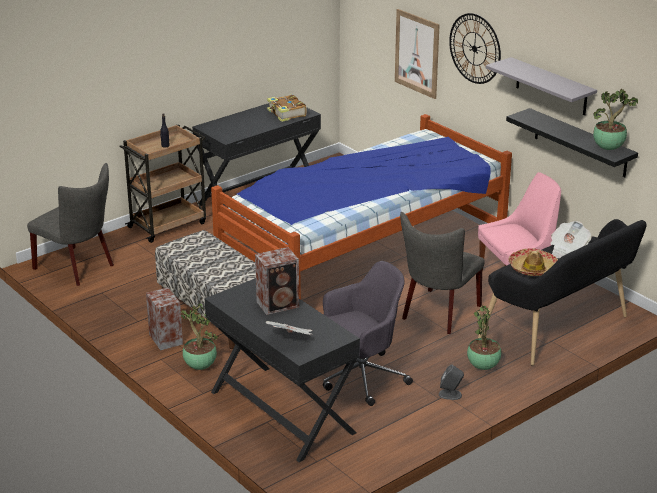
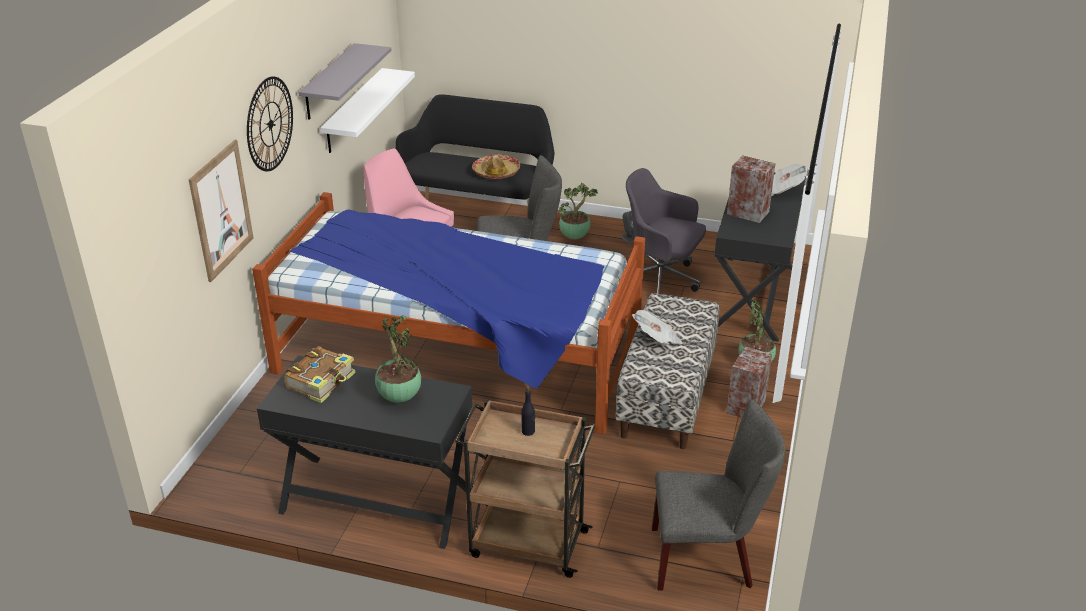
camera: 125 degrees left, 5 degrees up
(78, 268) = (708, 558): grey chair -> grey chair turned 90 degrees clockwise
(567, 250) = (446, 167): newspaper -> newspaper (657, 339)
(580, 143) = (354, 111): black shelf -> white shelf
(609, 148) = (386, 78): potted plant -> potted plant (399, 396)

